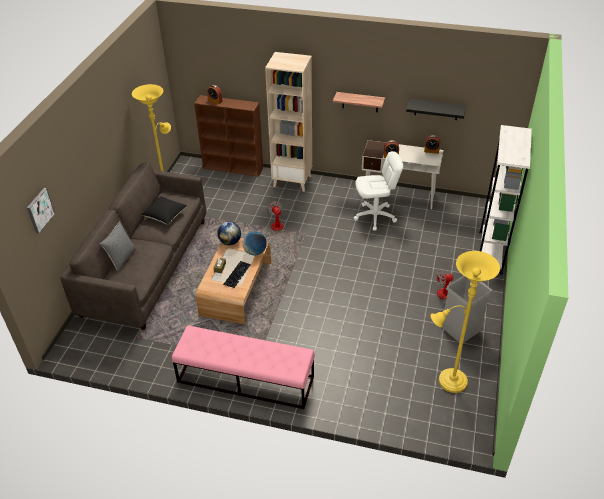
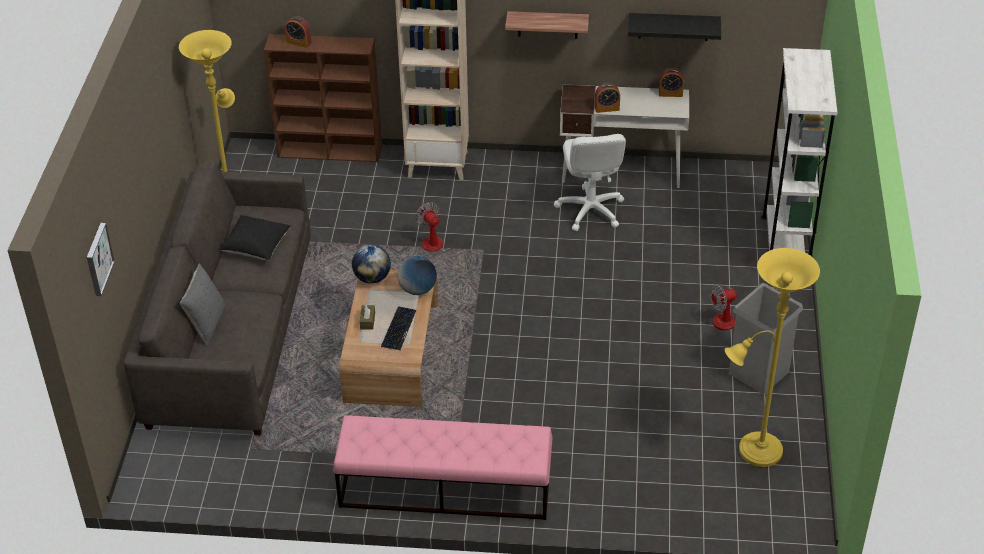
camera: 10 degrees left, 0 degrees up
(375, 216) = (590, 210): white office chair -> white office chair turned 105 degrees clockwise

